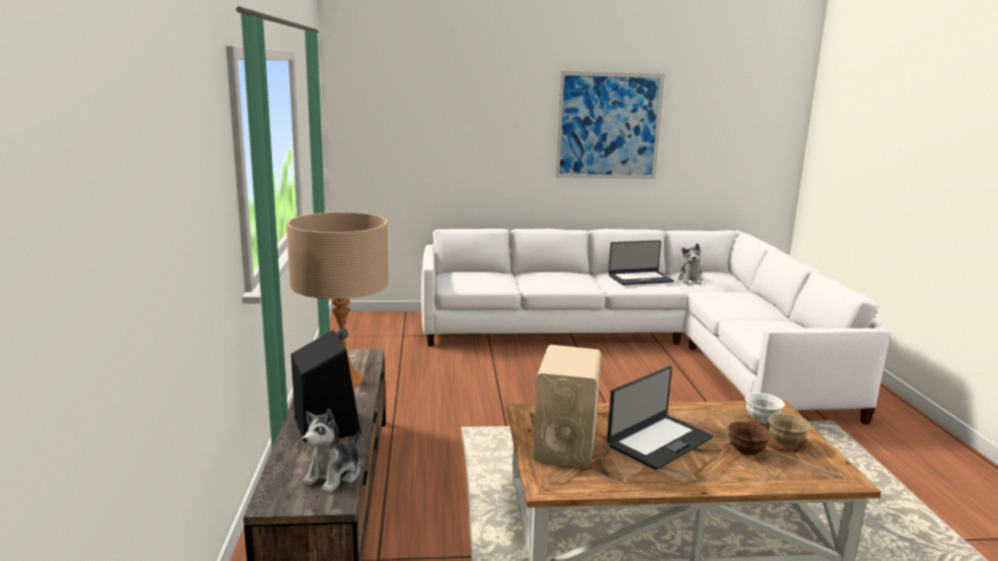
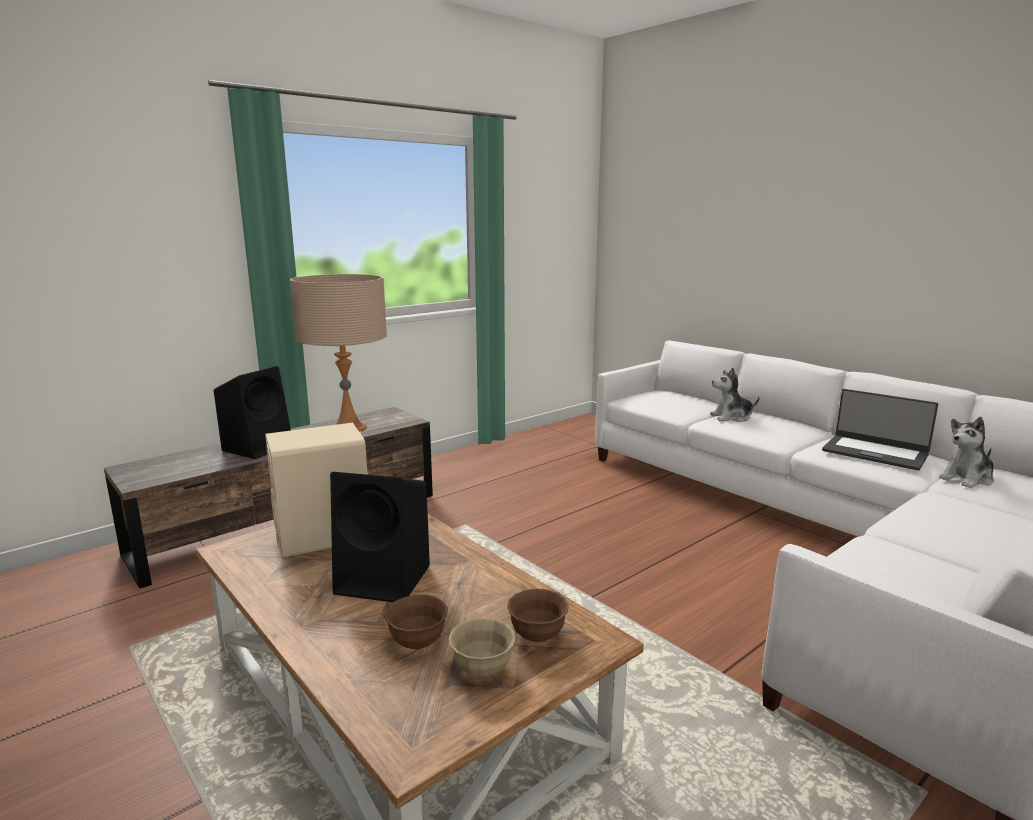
camera: 55 degrees right, 0 degrees up
(334, 475) = (178, 471): plush toy -> plush toy (732, 417)
(608, 126) = (914, 219): picture -> none
(658, 441) = (386, 579): laptop -> black speaker
(761, 420) = (537, 635): white bowl -> brown bowl

